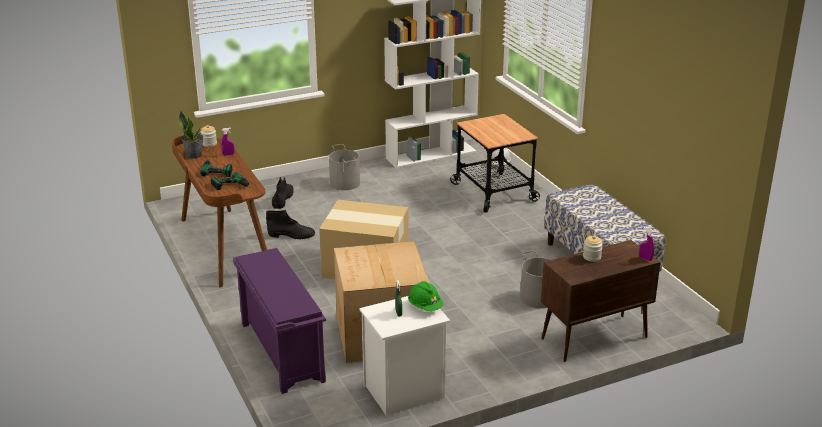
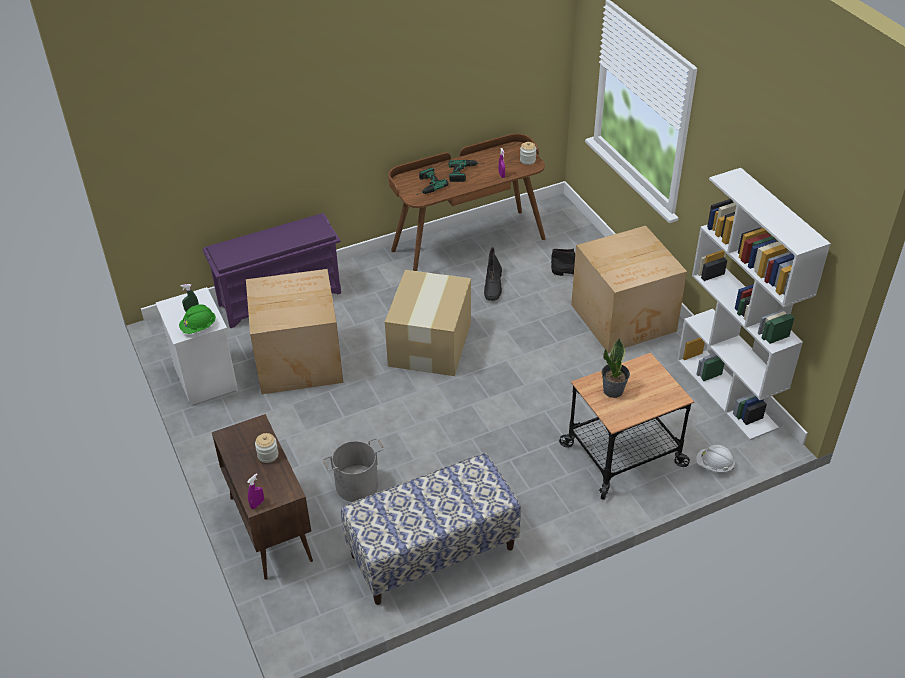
camera: 90 degrees right, 15 degrees up
(194, 155) = (499, 155): potted plant -> potted plant (613, 390)
(345, 183) = (625, 318): grey bucket -> cardboard box

